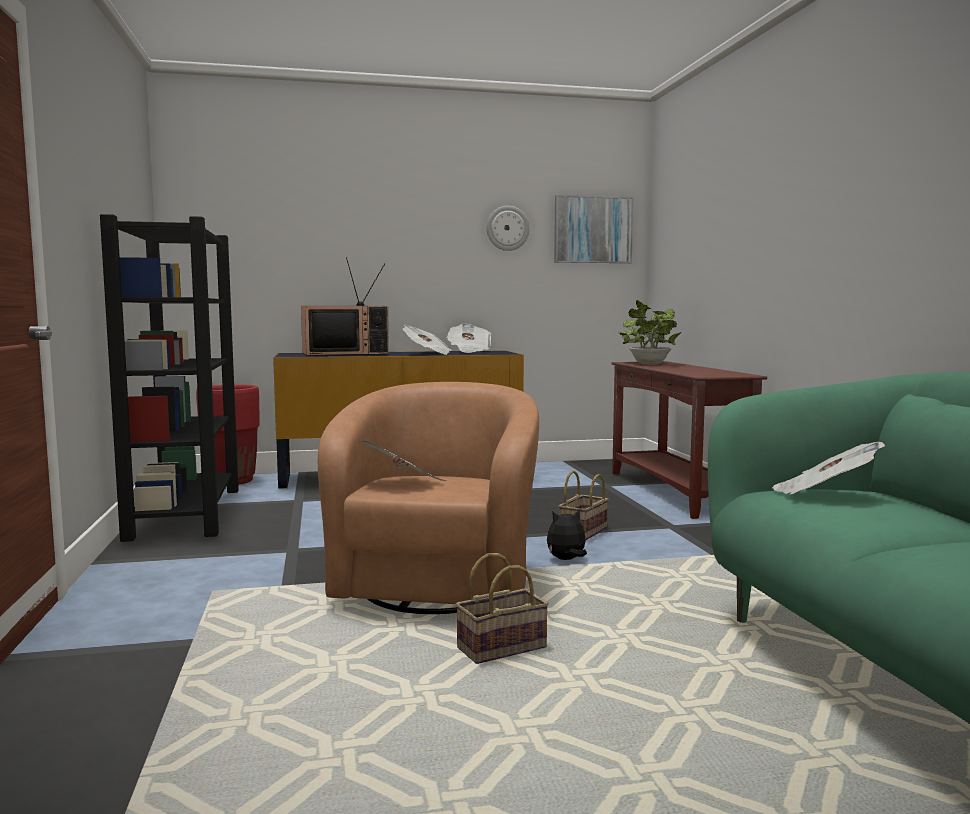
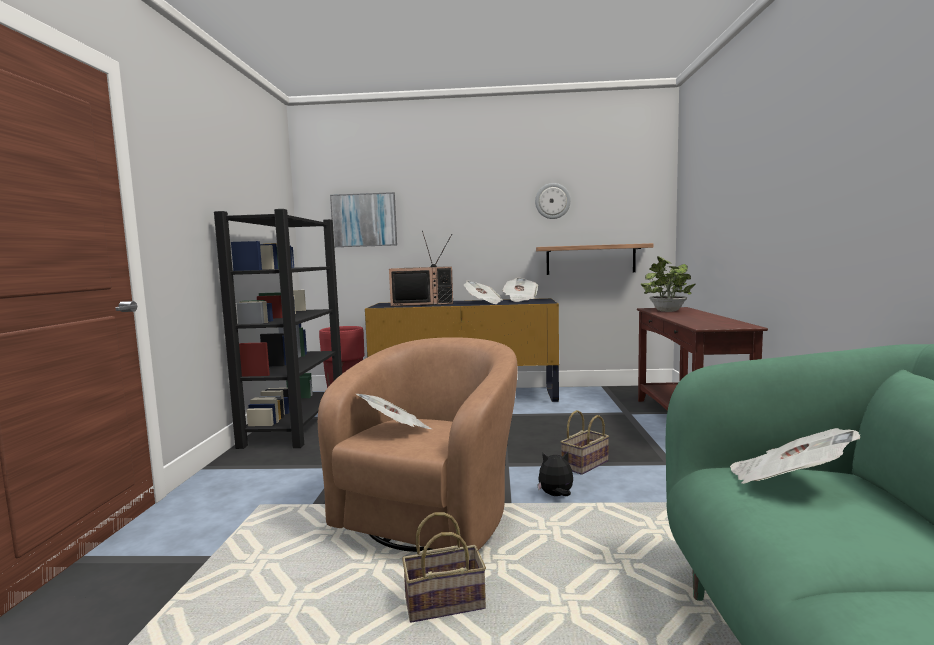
camera: 15 degrees right, 0 degrees up
(552, 303) = (590, 259): none -> shelf
(592, 230) = (625, 198): picture -> picture (364, 220)

